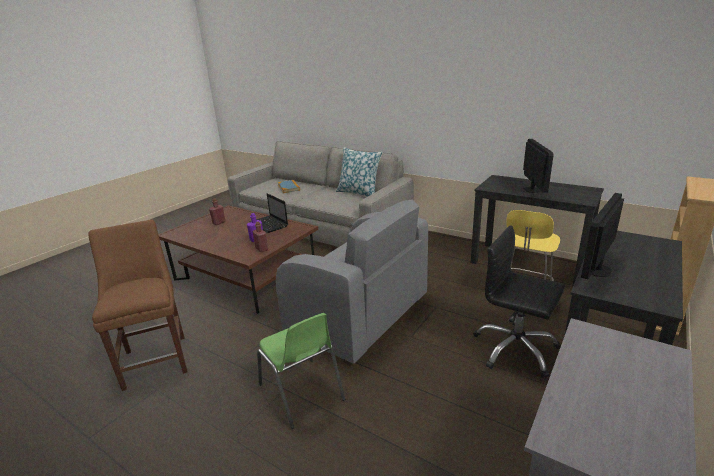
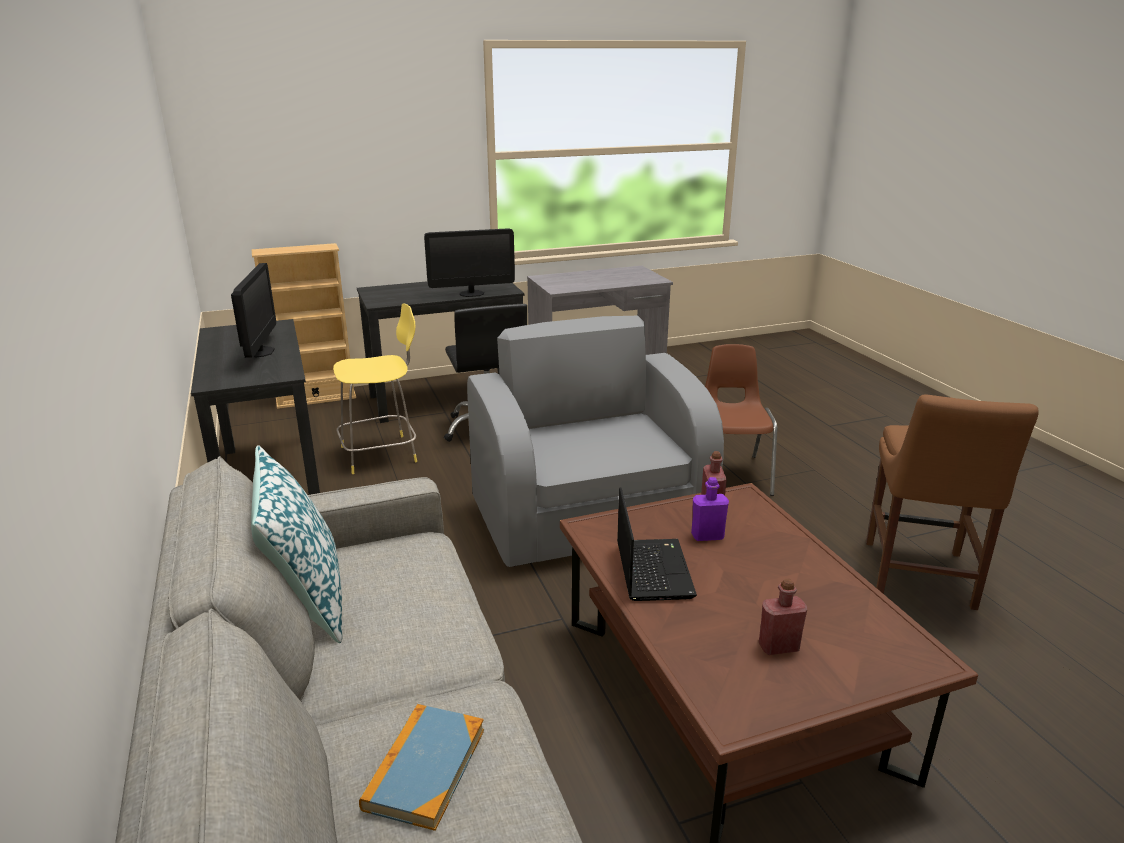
camera: 145 degrees left, 0 degrees up
(302, 393) = (729, 474): green chair -> brown chair
(532, 190) = (260, 352): monitor -> monitor turned 135 degrees clockwise

